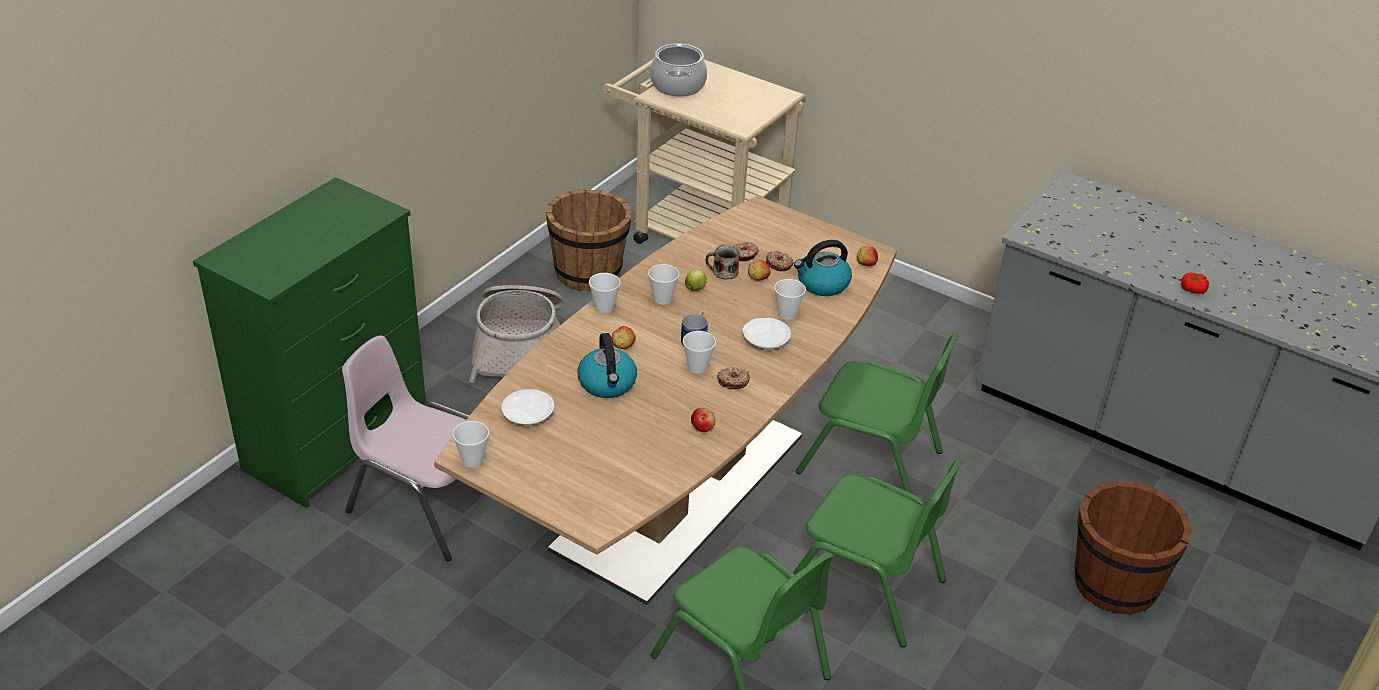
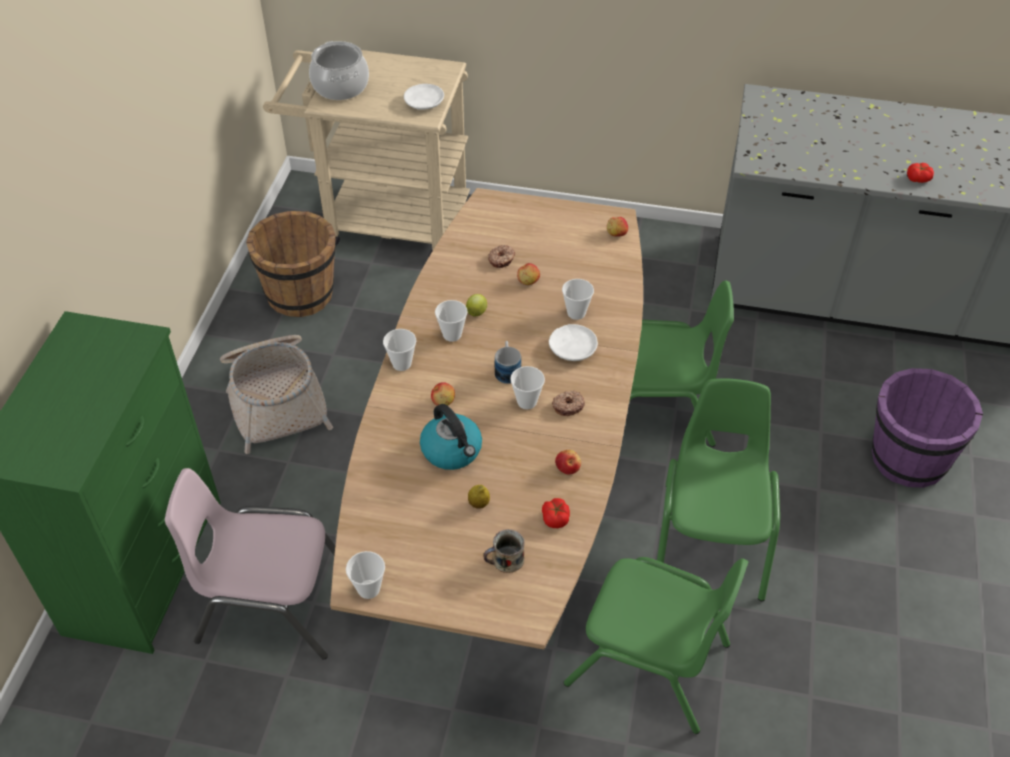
camera: 20 degrees left, 10 degrees up
(527, 414) = (393, 514): white plate -> white plate (423, 103)
(605, 429) = (479, 504): none -> lemon
(667, 460) = (555, 518): none -> tomato
(723, 272) = (492, 285): mug -> mug (506, 560)
(779, 264) = (539, 259): donut -> none
(822, 284) = (590, 269): kettle -> none
(864, 586) = (711, 539): green chair -> green chair turned 90 degrees counterclockwise
(1113, 584) = (907, 459): brown bucket -> purple bucket

